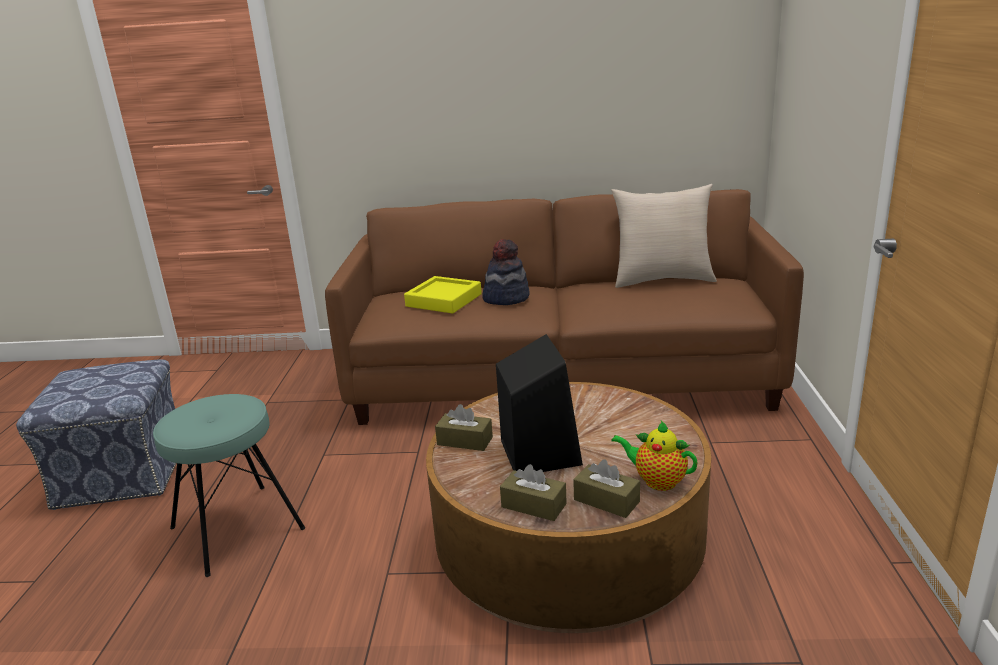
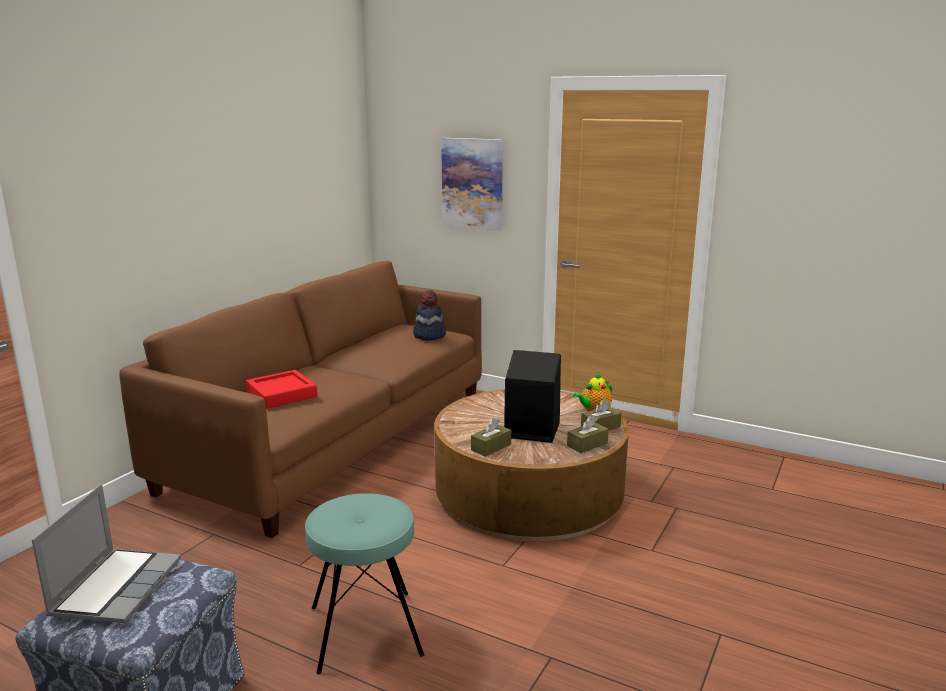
camera: 65 degrees left, 5 degrees down
(101, 375) = (116, 586): none -> laptop
(444, 300) = (282, 394): yellow tray -> red tray
(506, 298) = (320, 376): hat -> hat (429, 335)
(662, 279) = (375, 335): beige pillow -> none
(835, 88) = (472, 183): none -> picture

